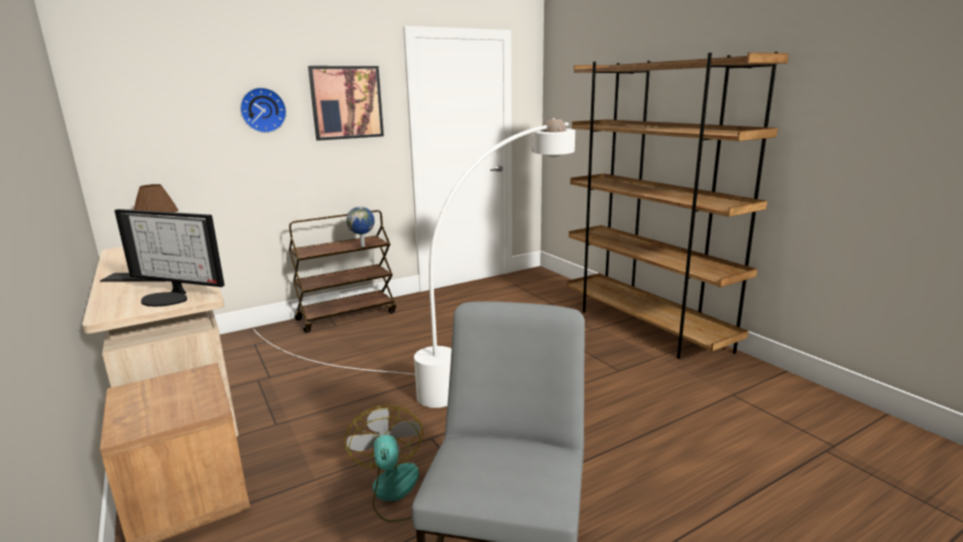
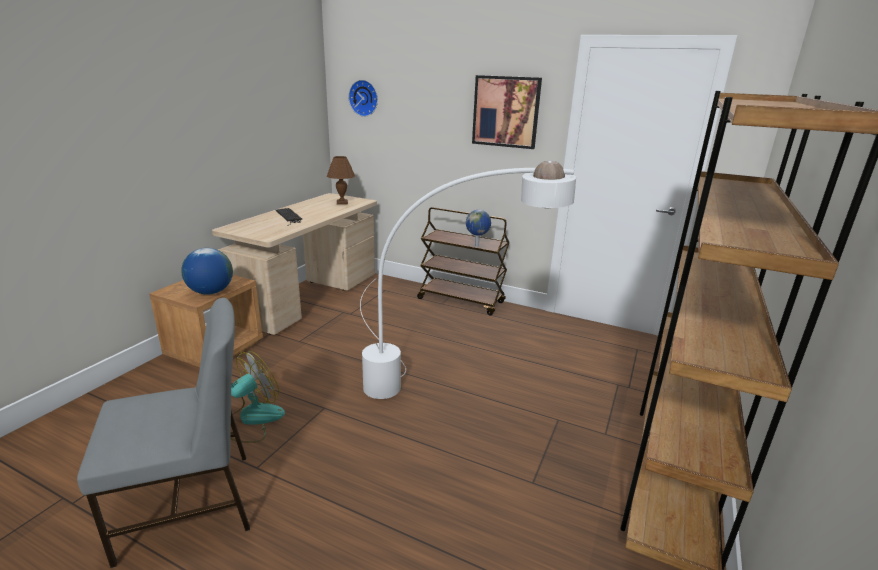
camera: 55 degrees right, 5 degrees up
(169, 297) = (261, 231): monitor -> none
(198, 396) = (211, 292): none -> globe
(263, 110) = (437, 111): wall clock -> wall clock (364, 98)

